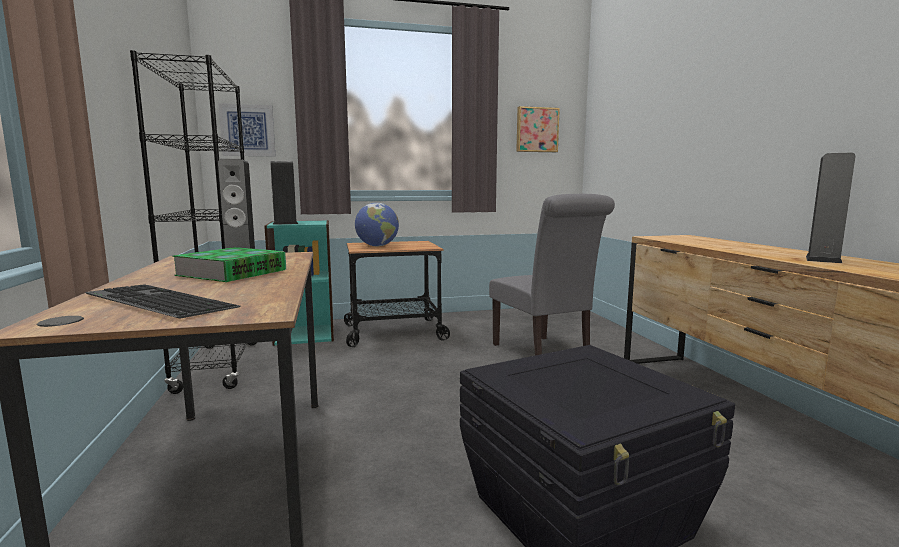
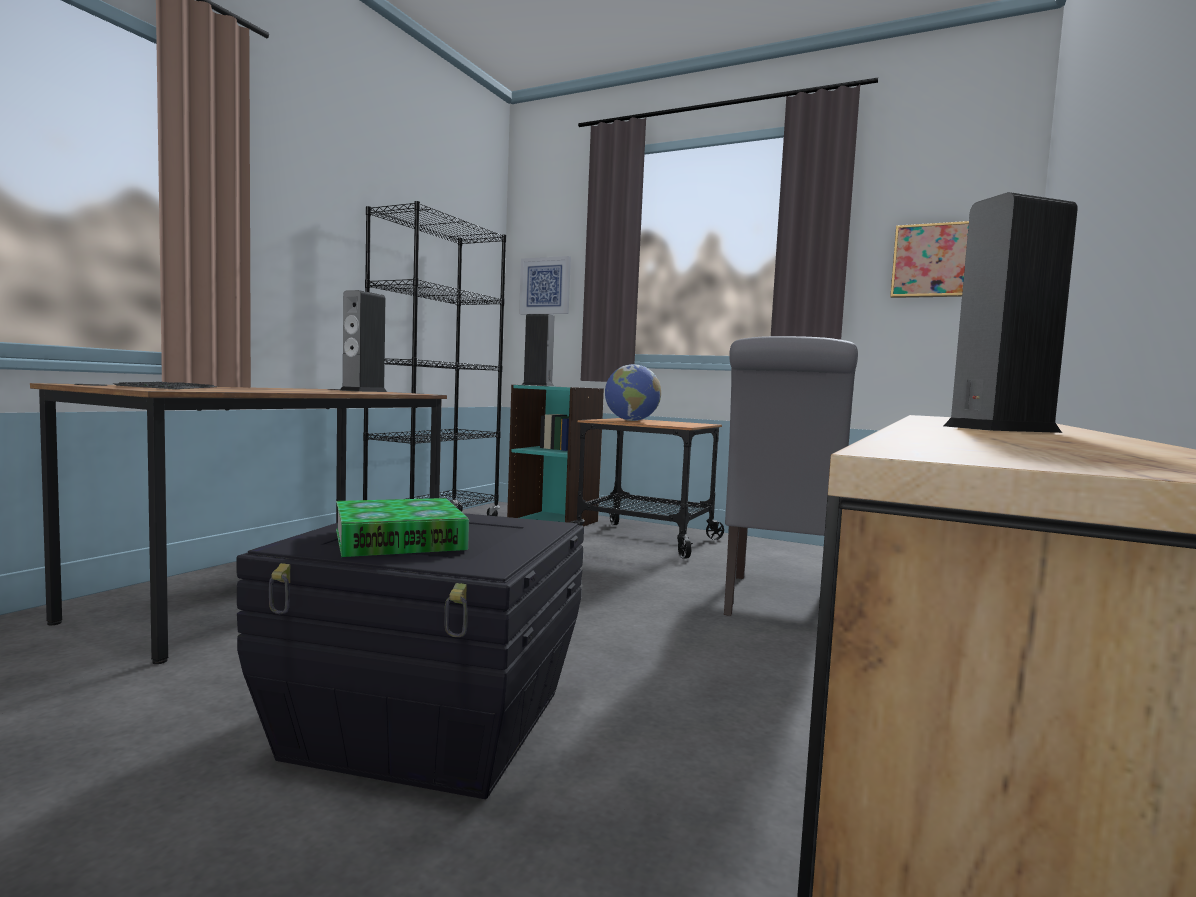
camera: 40 degrees right, 5 degrees down
(232, 272) = (300, 390): book -> book (399, 539)

